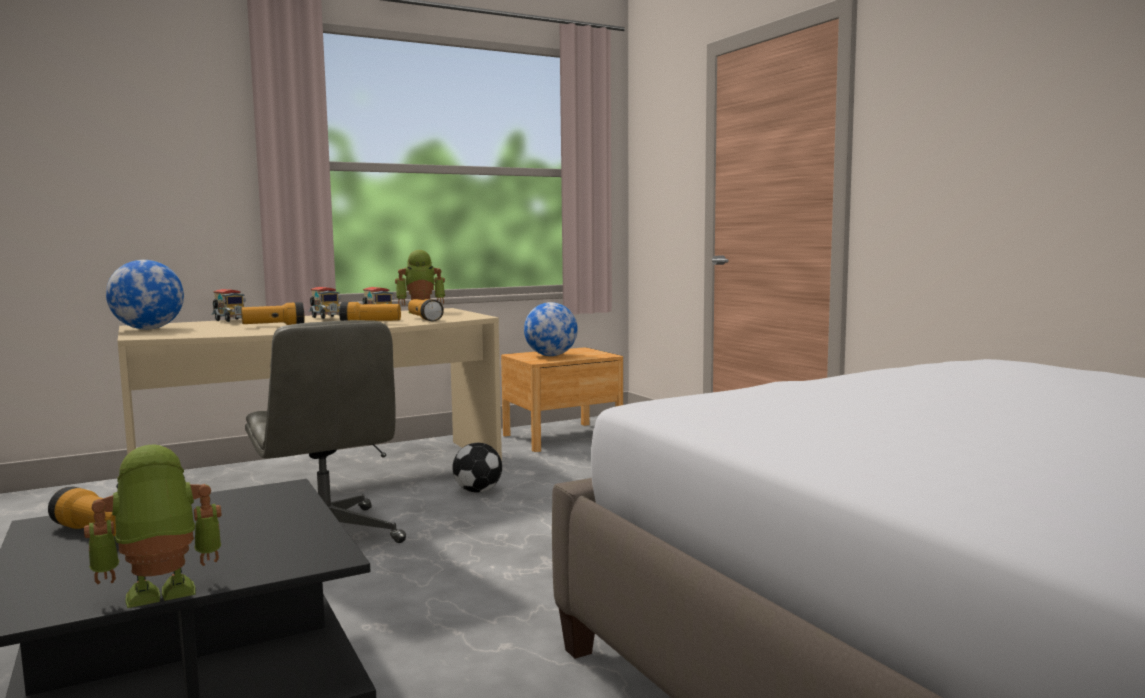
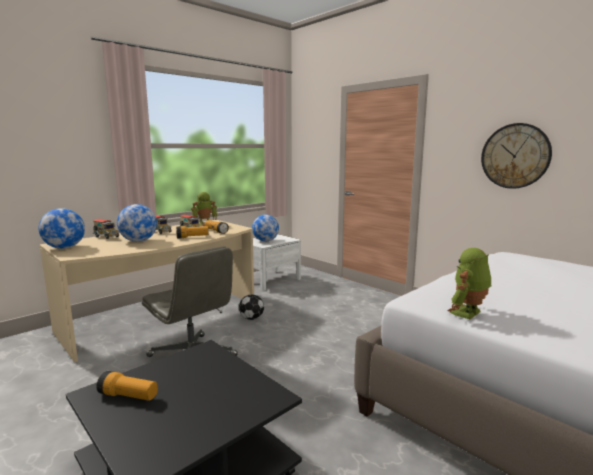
camera: 15 degrees left, 5 degrees up
(160, 595) = (213, 440): toy robot -> toy robot (468, 313)
(274, 325) = (138, 241): flashlight -> globe
(562, 437) = (270, 280): brown nightstand -> white nightstand
(1027, 146) = (515, 156): none -> wall clock

